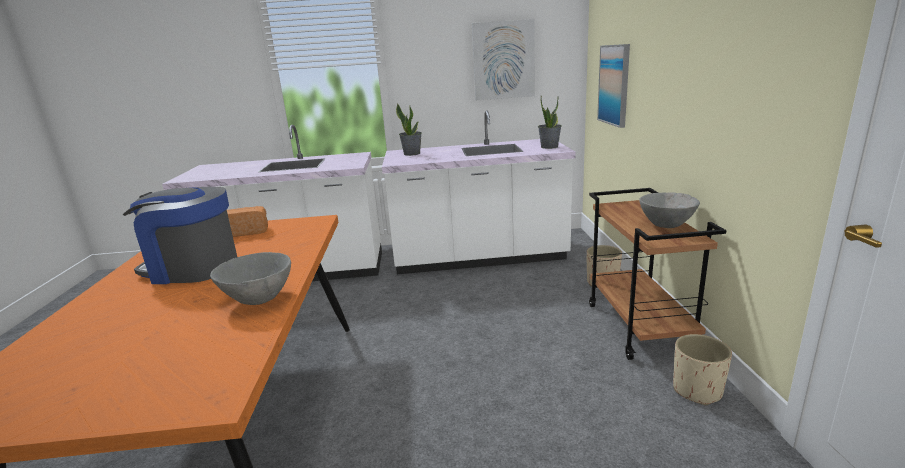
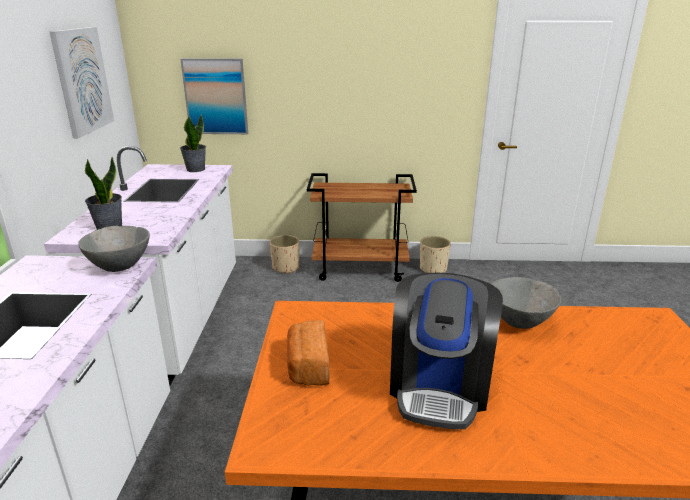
camera: 85 degrees left, 5 degrees up
(666, 226) = (375, 187): grey bowl -> grey bowl (120, 267)

